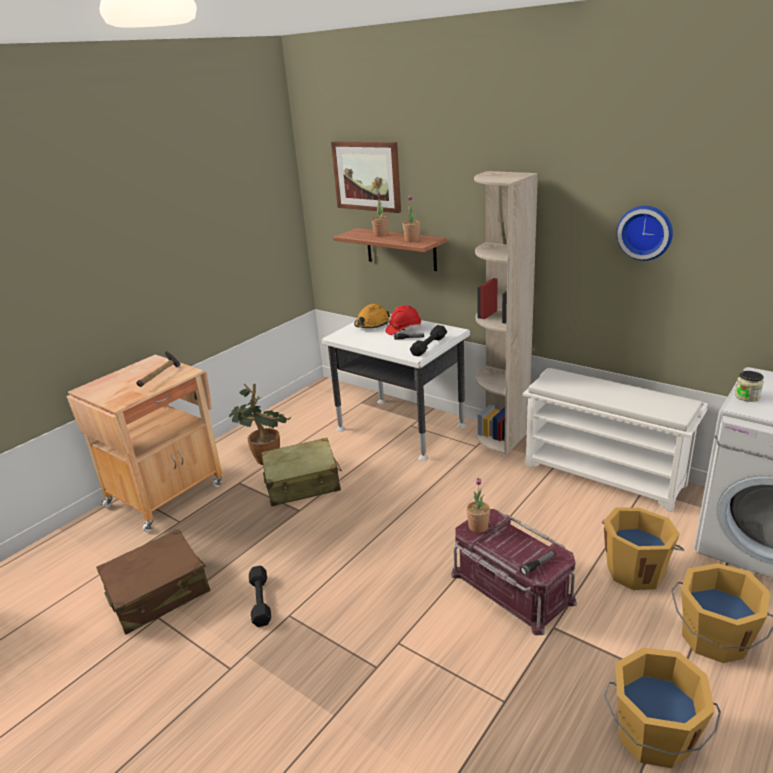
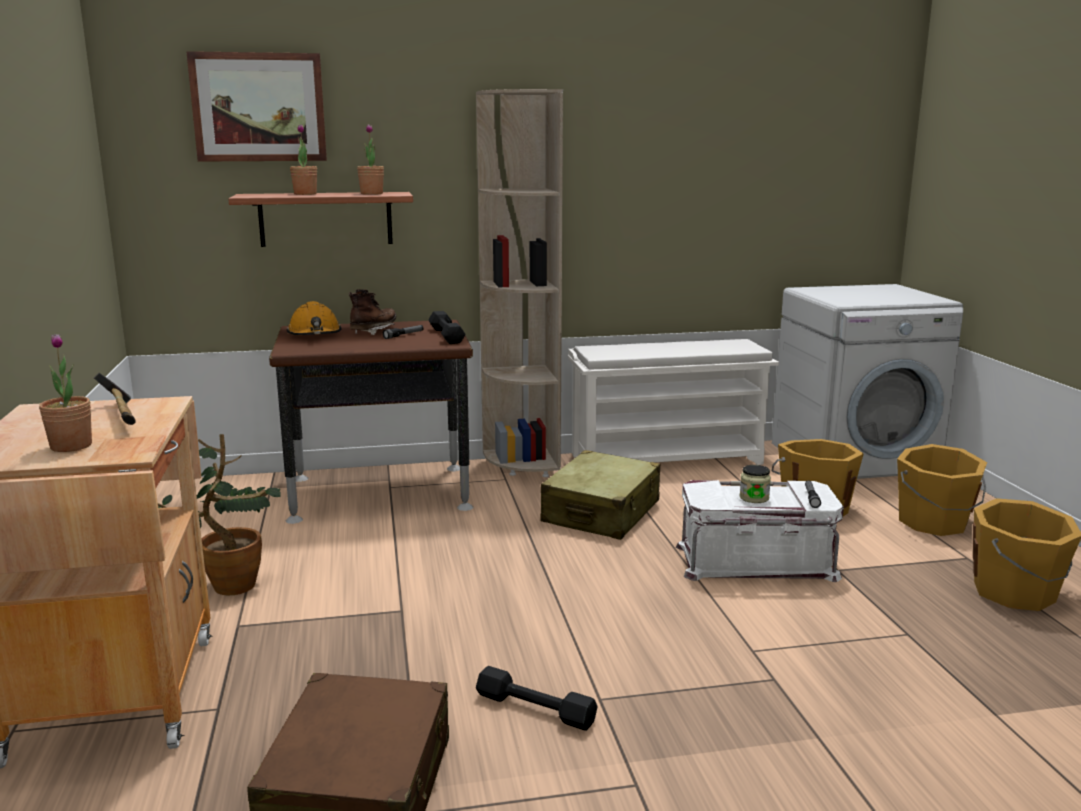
camera: 50 degrees left, 10 degrees down
(302, 483) = (349, 585): beige suitcase -> beige suitcase (601, 512)
(401, 427) = (380, 492): white desk -> brown desk
(403, 330) = (374, 331): red hard hat -> brown boot
(478, 526) = (708, 495): potted plant -> potted plant (71, 446)
(510, 588) = (756, 563): red storage box -> white storage box
(645, 232) = (674, 156): wall clock -> none
(747, 396) = (832, 298): jar -> jar (754, 498)

